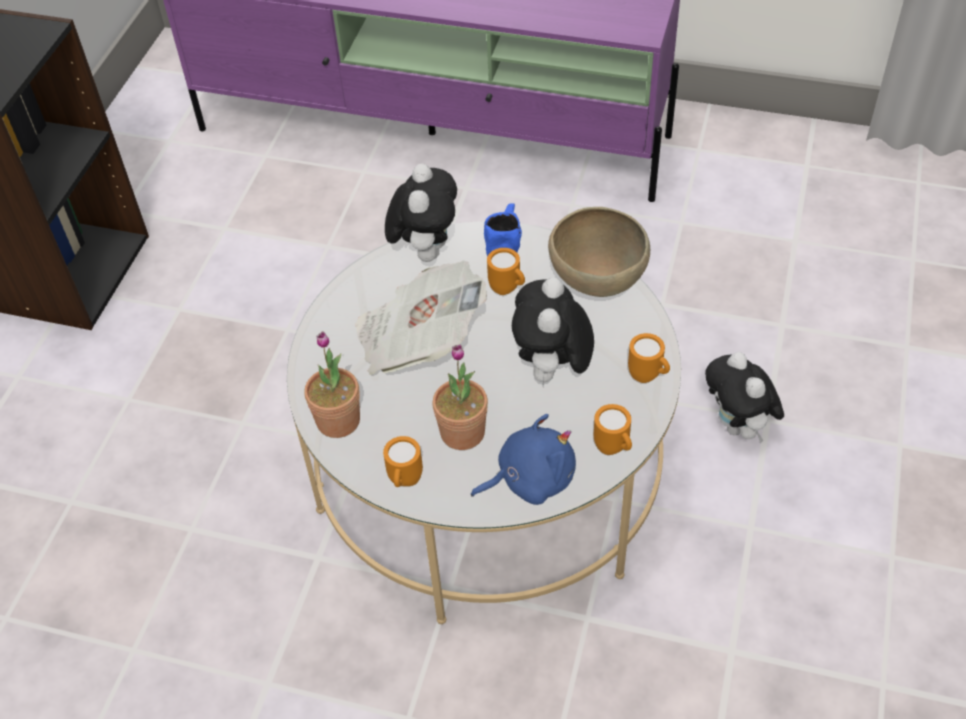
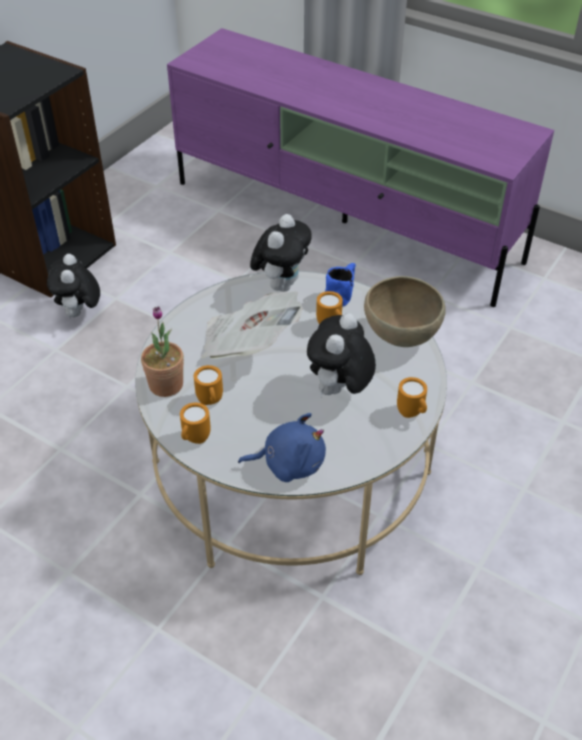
camera: 15 degrees right, 5 degrees down
(462, 432) = (252, 417): potted plant -> none
(614, 449) = (362, 459): orange mug -> orange mug (211, 402)
(738, 427) = (498, 488): plush toy -> plush toy (79, 313)

